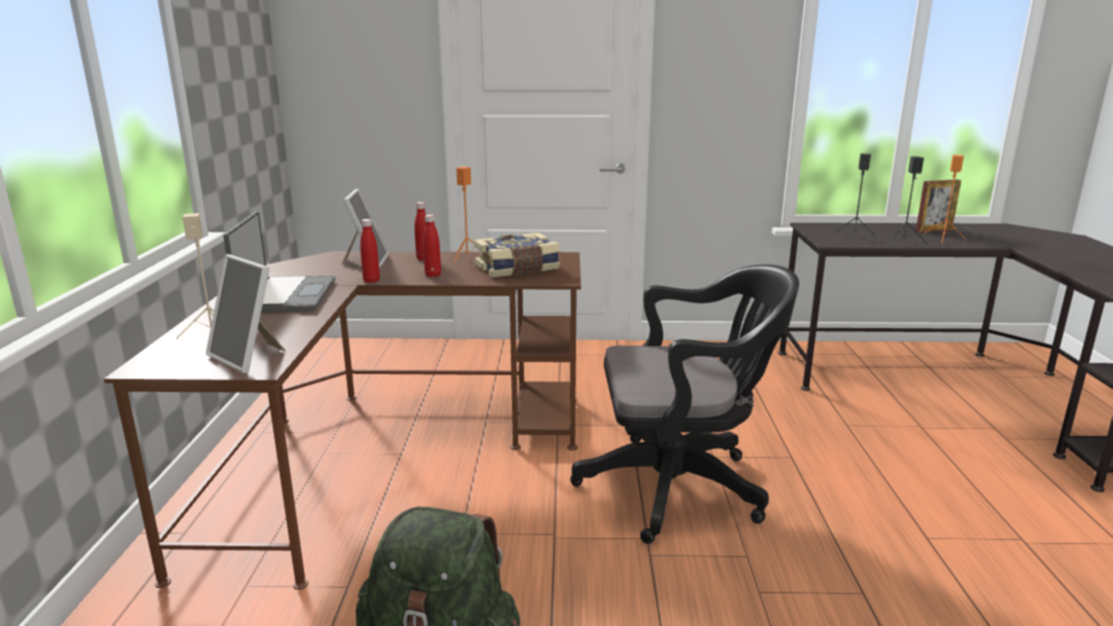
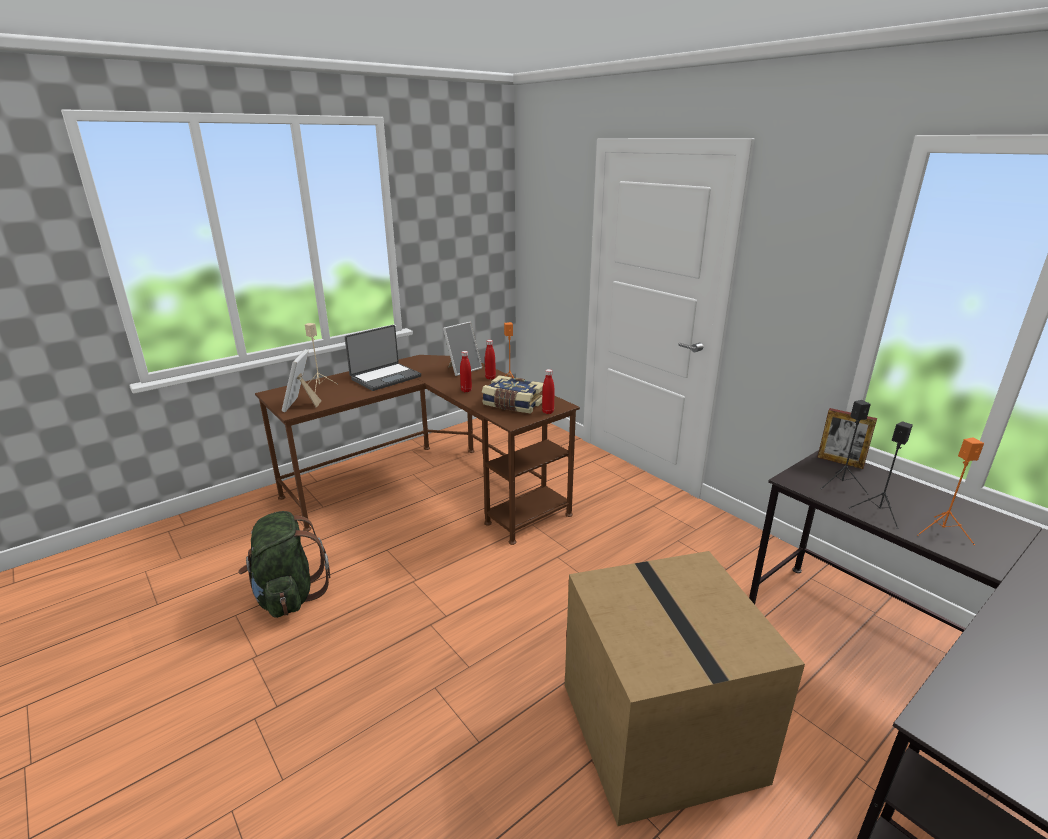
camera: 50 degrees right, 5 degrees up
(371, 281) = (434, 383): red bottle -> red bottle (548, 412)
(680, 487) = (518, 604): black office chair -> none
(917, 489) = (663, 732): none -> cardboard box
(934, 230) = (969, 519): picture frame -> picture frame (840, 462)

